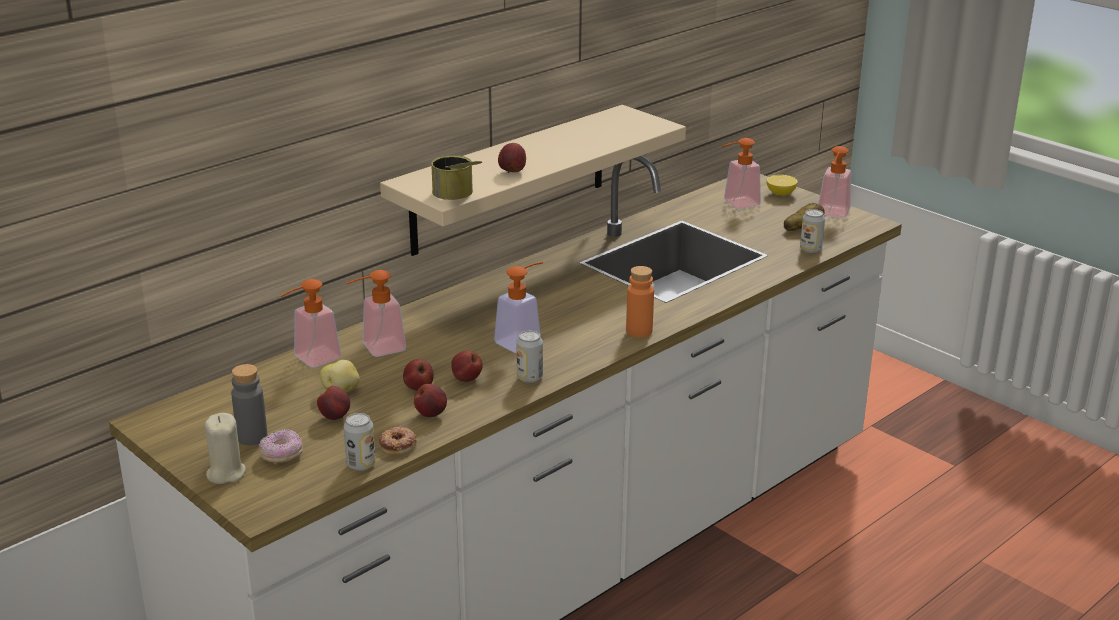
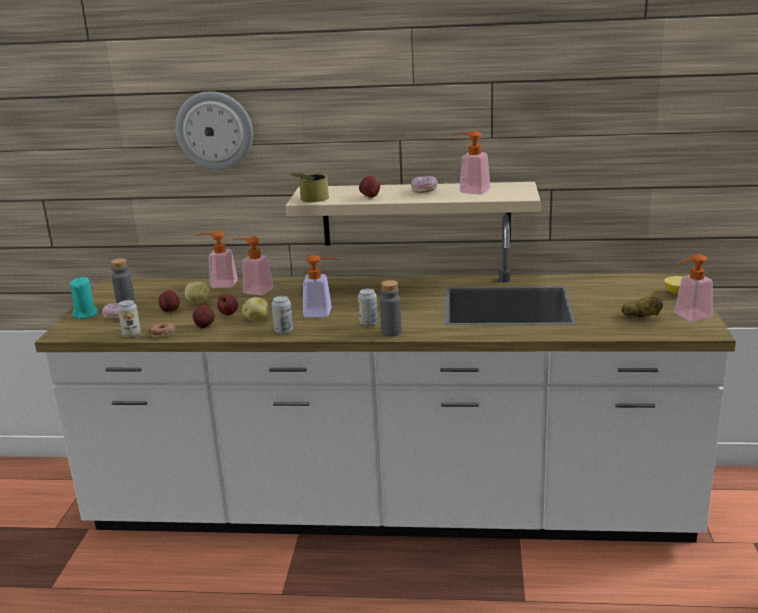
camera: 50 degrees right, 5 degrees down
(225, 473) = (86, 314): beige candle -> turquoise candle
(272, 128) = (215, 130): none -> wall clock
(466, 379) = (256, 319): apple -> potato
(546, 146) = (424, 190): none -> donut
(639, 331) = (391, 332): orange bottle -> grey bottle
(736, 204) = (627, 289): soap dispenser -> soap dispenser (469, 190)
(810, 249) = (615, 331): can -> can (368, 323)

